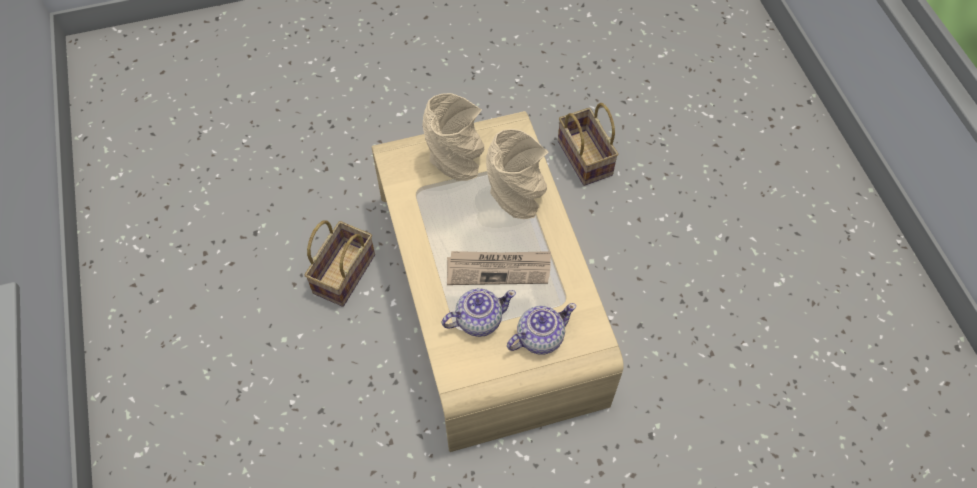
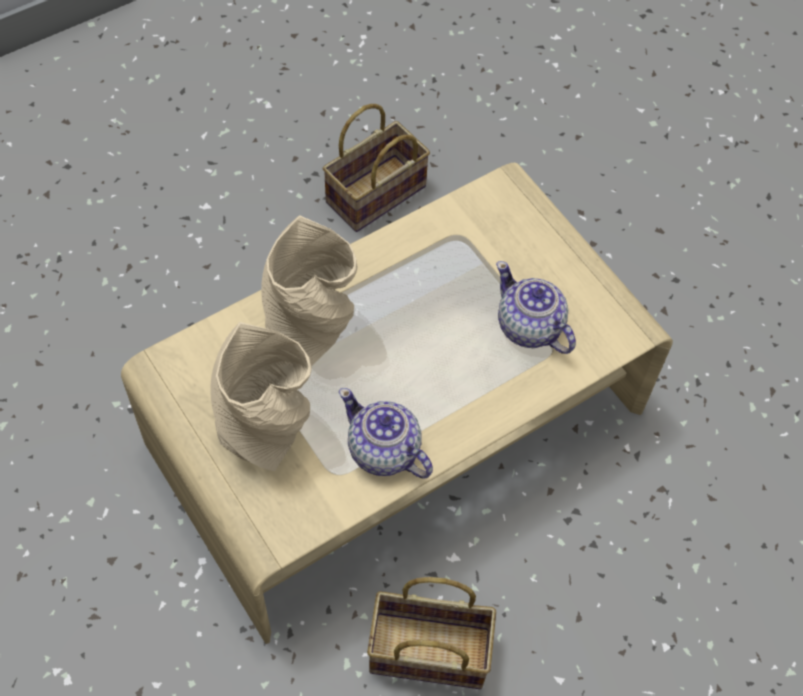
camera: 110 degrees left, 0 degrees up
(499, 269) = (439, 322): newspaper -> none
(539, 337) = (525, 251): teapot -> teapot (384, 451)
(582, 157) = (107, 359): basket -> basket (375, 197)

